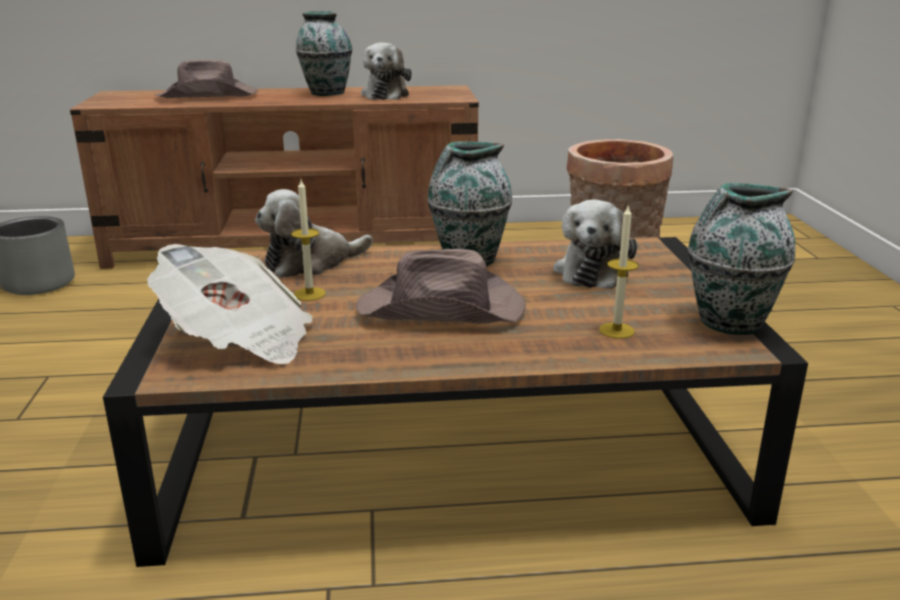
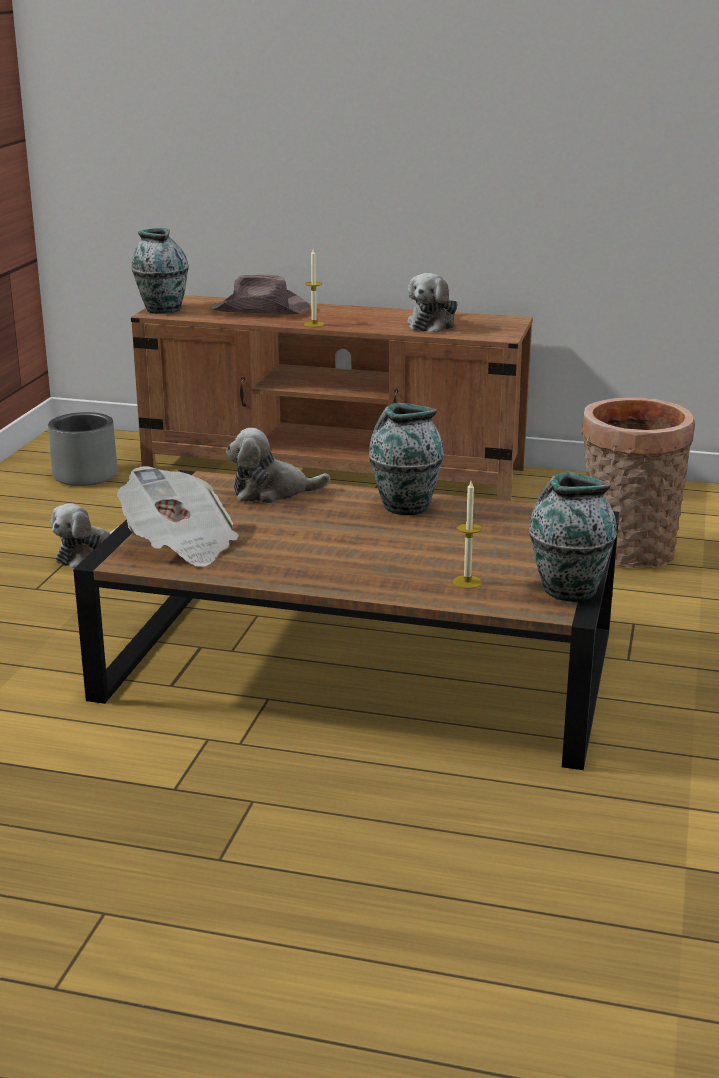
camera: 20 degrees right, 0 degrees up
(309, 294) = (253, 518): candle -> candle (314, 324)
(326, 93) = (376, 316): vase -> vase (162, 309)
(442, 309) = (345, 545): brown hat -> none
(592, 271) = (501, 532): plush toy -> plush toy (87, 554)

